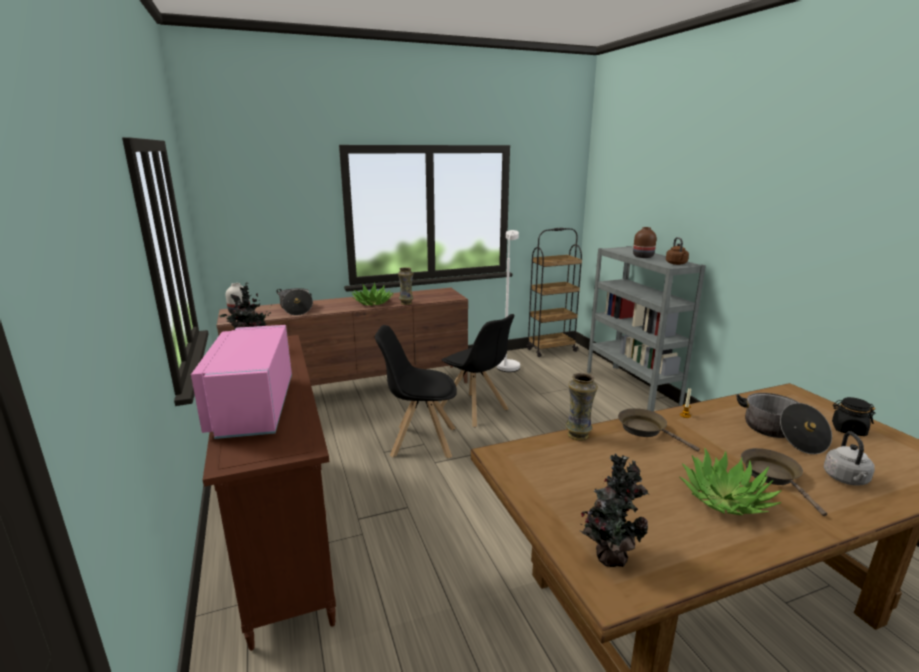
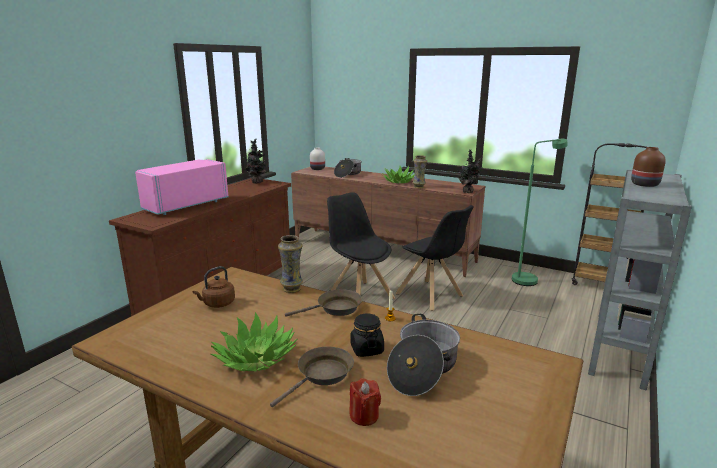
camera: 50 degrees right, 0 degrees up
(475, 410) = (431, 296): black chair -> black chair turned 45 degrees counterclockwise
(507, 364) = (528, 278): white floor lamp -> green floor lamp
(609, 555) = (143, 332): potted plant -> potted plant (468, 192)
(645, 430) = (335, 308): brown frying pan -> brown frying pan turned 60 degrees clockwise
(676, 264) = (655, 197): brown kettle -> brown kettle (217, 304)
(846, 479) = (364, 416): grey kettle -> red candle
(848, 430) = (499, 409): black jar -> black jar (366, 349)

